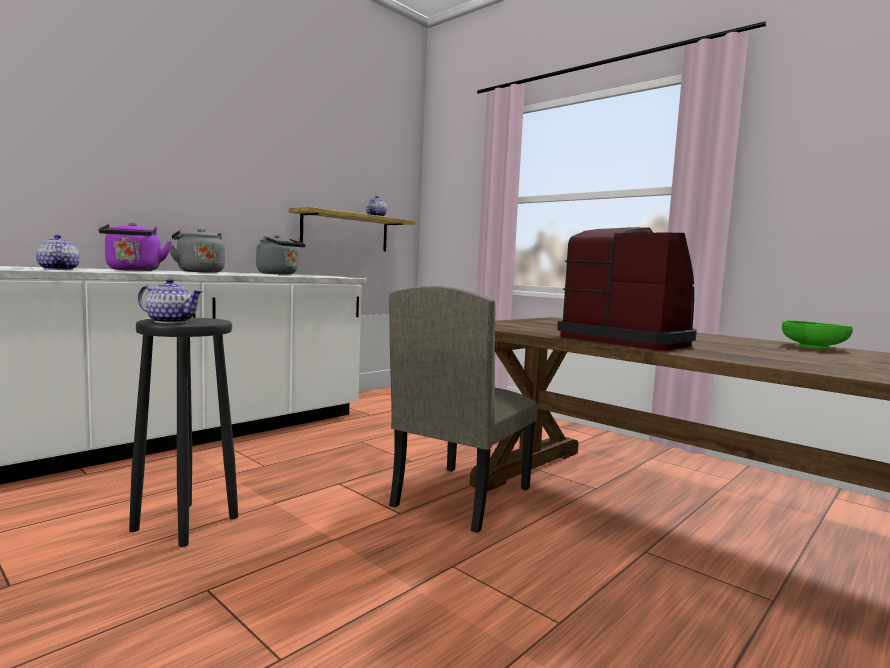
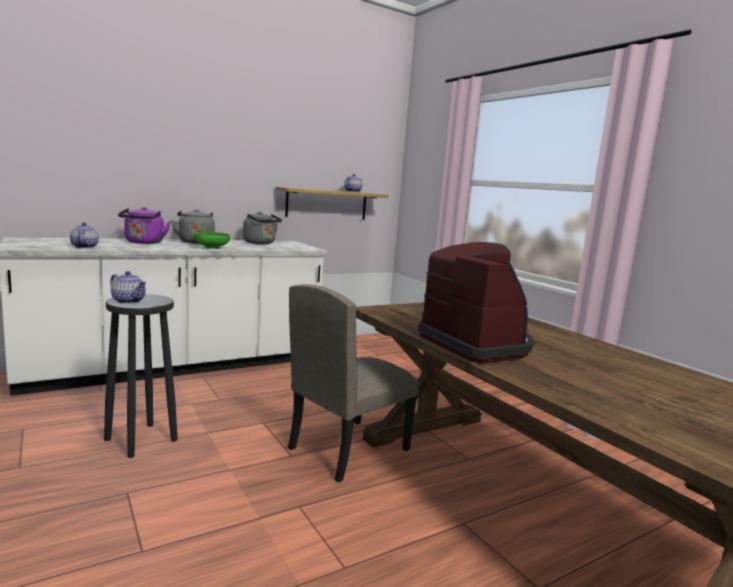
camera: 15 degrees right, 5 degrees up
(813, 347) = (660, 368): green bowl -> green bowl (211, 247)

